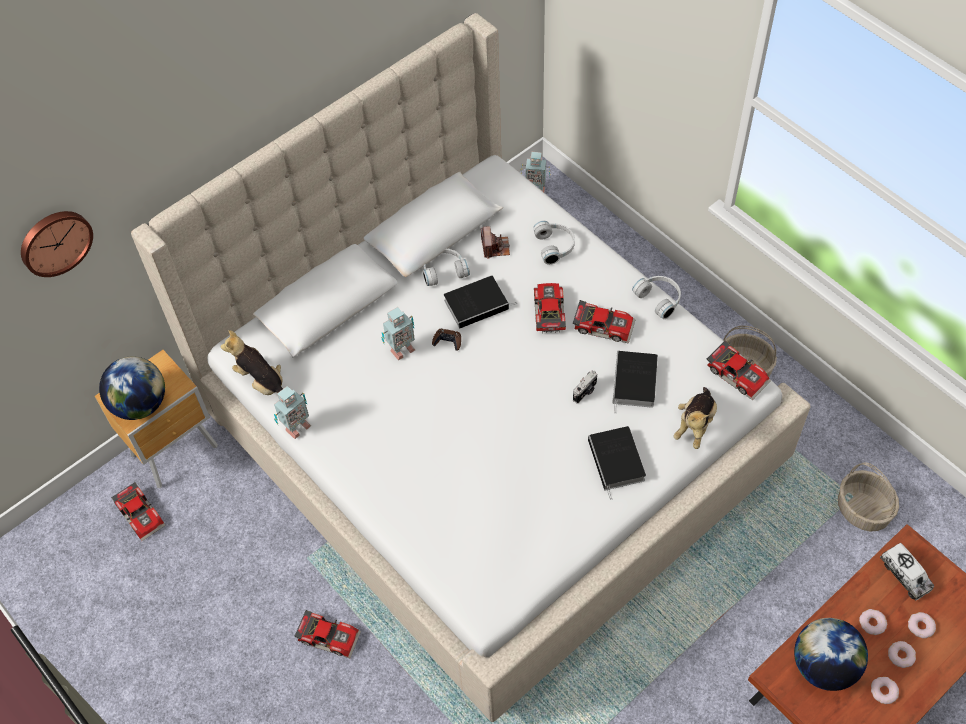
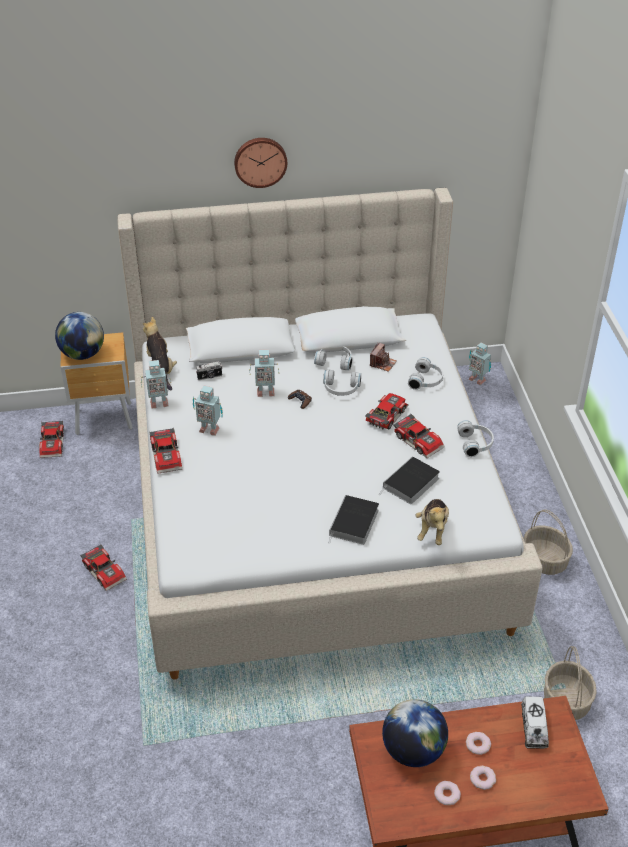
camera: 30 degrees right, 15 degrees down
(55, 241) = (64, 194): wall clock -> wall clock (260, 161)
(379, 430) = (209, 429): none -> toy robot
(477, 303) = (341, 389): book -> white headphones
(585, 392) = (369, 473): camera -> camera (210, 377)
(695, 425) = (432, 529): plush toy -> plush toy turned 45 degrees counterclockwise
(738, 373) = (495, 514): toy car -> toy car (167, 455)
(920, 626) = (516, 769): donut -> none

